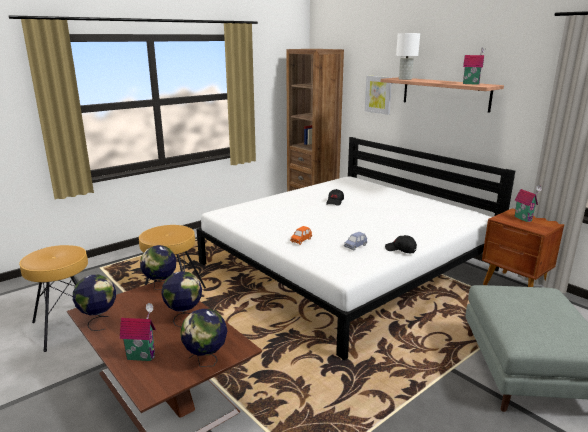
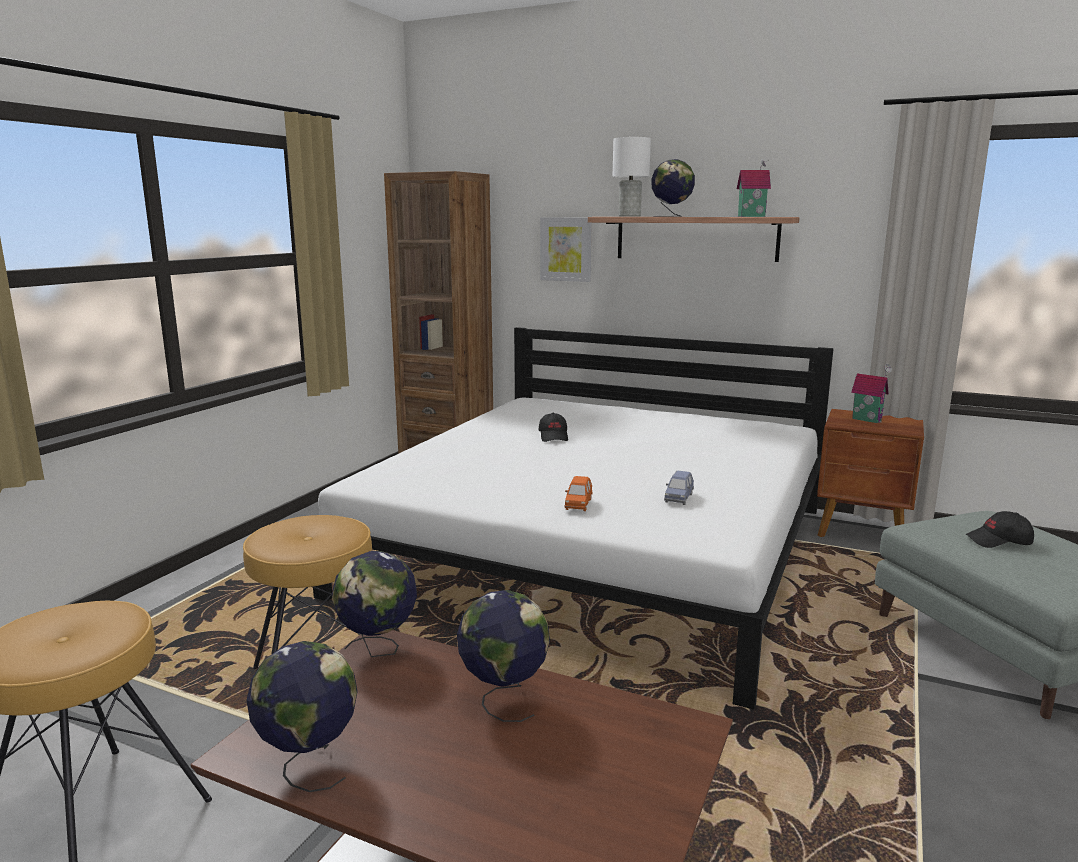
camera: 25 degrees left, 5 degrees down
(142, 355) = (506, 812): toy house -> none
(206, 361) = (659, 777): globe -> globe (671, 216)
(400, 250) = (753, 491): black cap -> black cap (999, 541)

